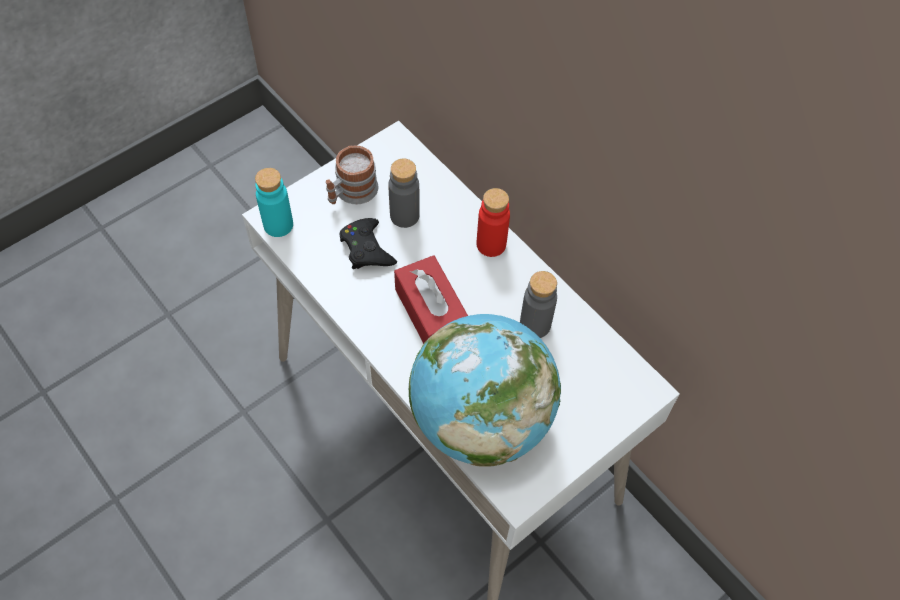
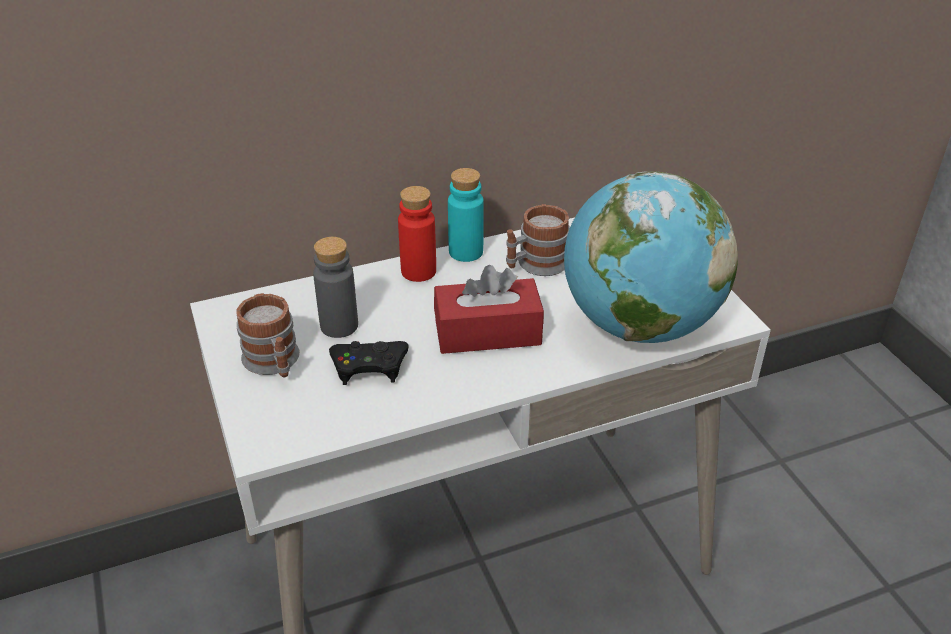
camera: 70 degrees left, 20 degrees down
(278, 225) = (281, 441): turquoise bottle -> turquoise bottle (466, 252)
(535, 325) = (535, 265): grey bottle -> mug

